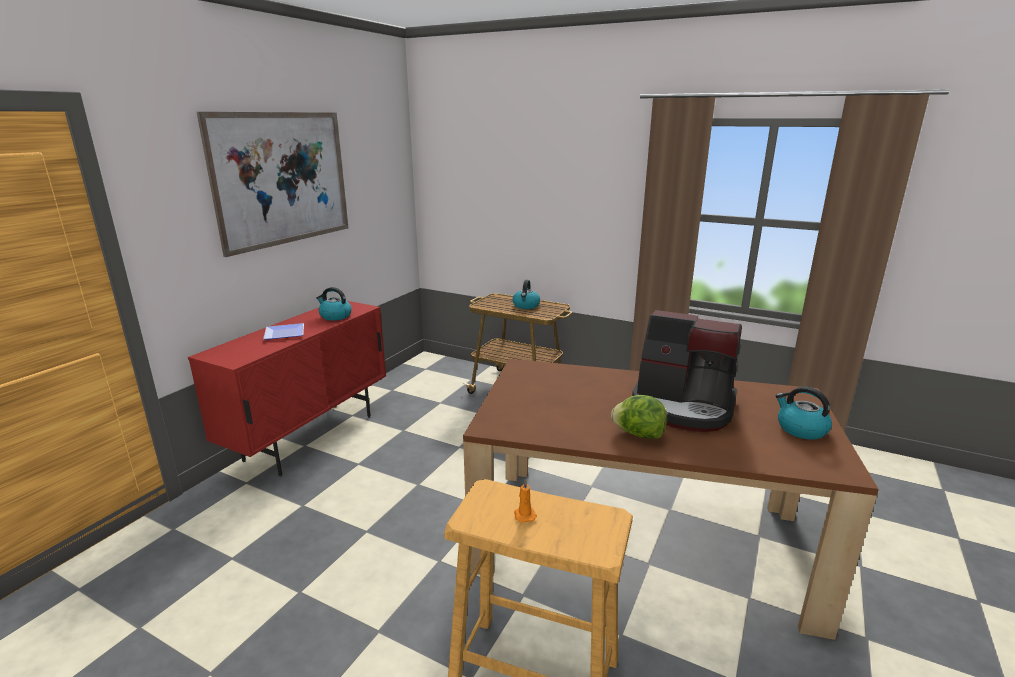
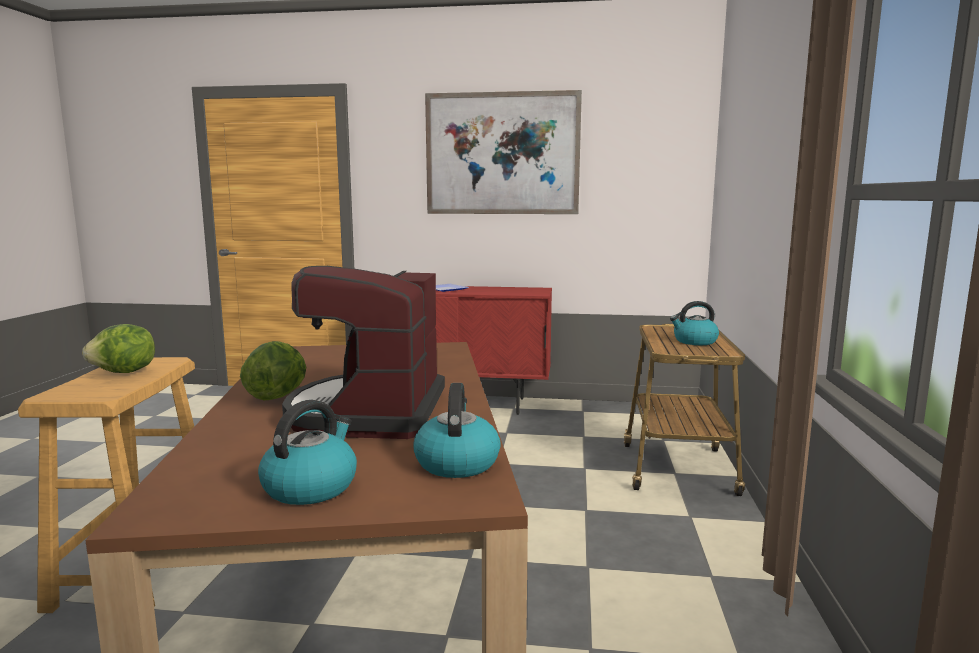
camera: 70 degrees right, 10 degrees down
(335, 316) = (502, 291): kettle -> kettle (456, 462)
(524, 515) = (125, 372): orange candle -> lettuce

